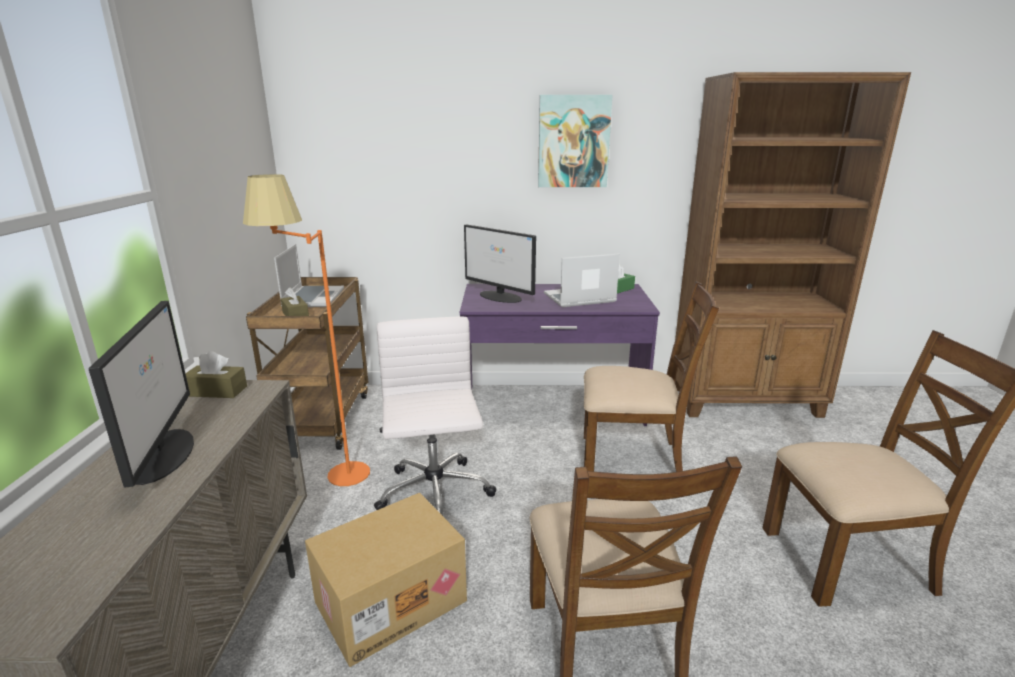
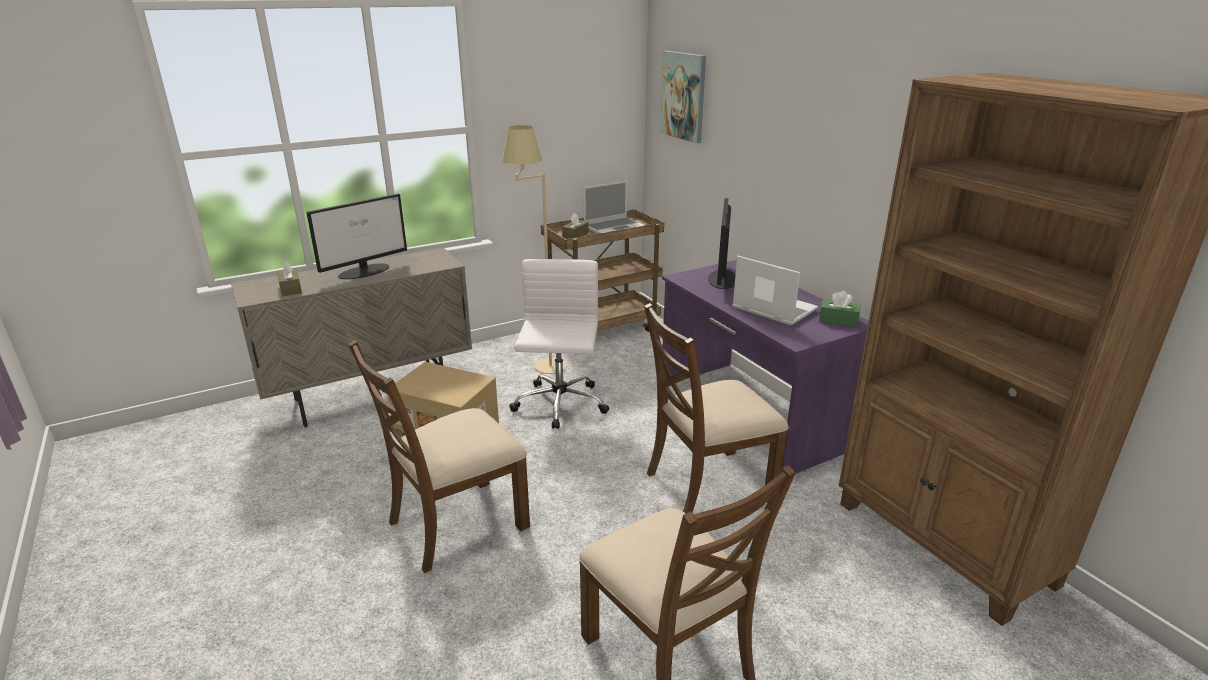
camera: 60 degrees right, 5 degrees up
(217, 391) = (435, 257): brown tissue box -> brown tissue box (290, 288)
(329, 477) = (539, 361): orange floor lamp -> beige floor lamp
(434, 493) = (559, 405): white office chair -> white office chair turned 45 degrees counterclockwise
(573, 142) = (840, 132): picture -> picture (683, 96)
(632, 458) = (708, 484): brown chair -> brown chair turned 90 degrees clockwise

